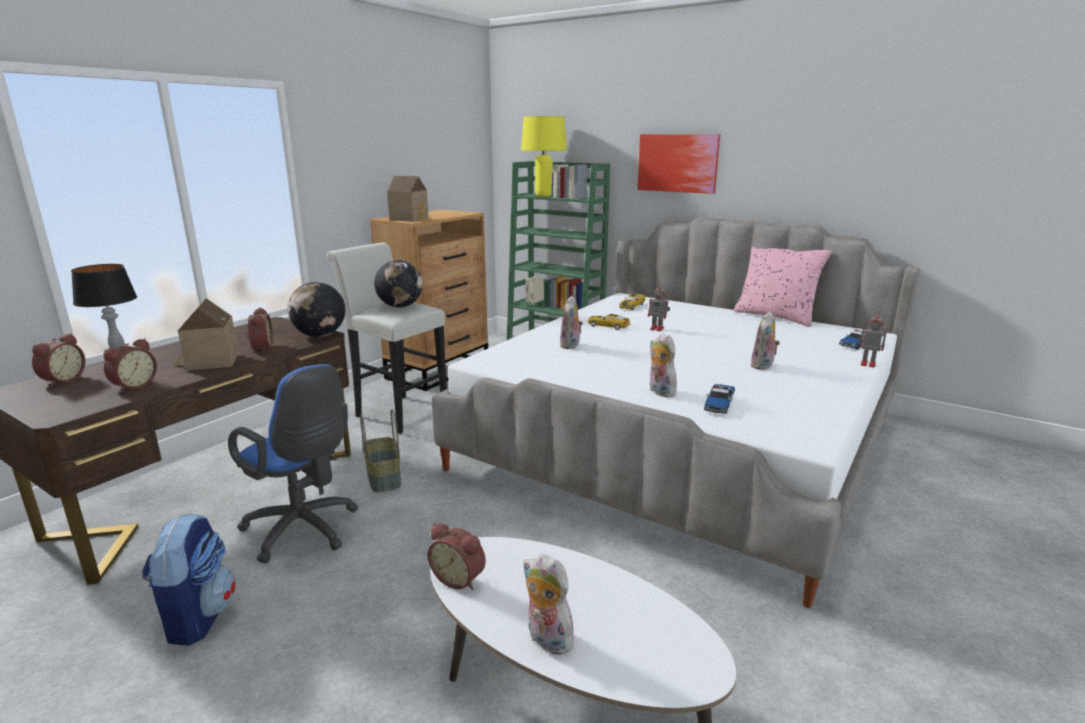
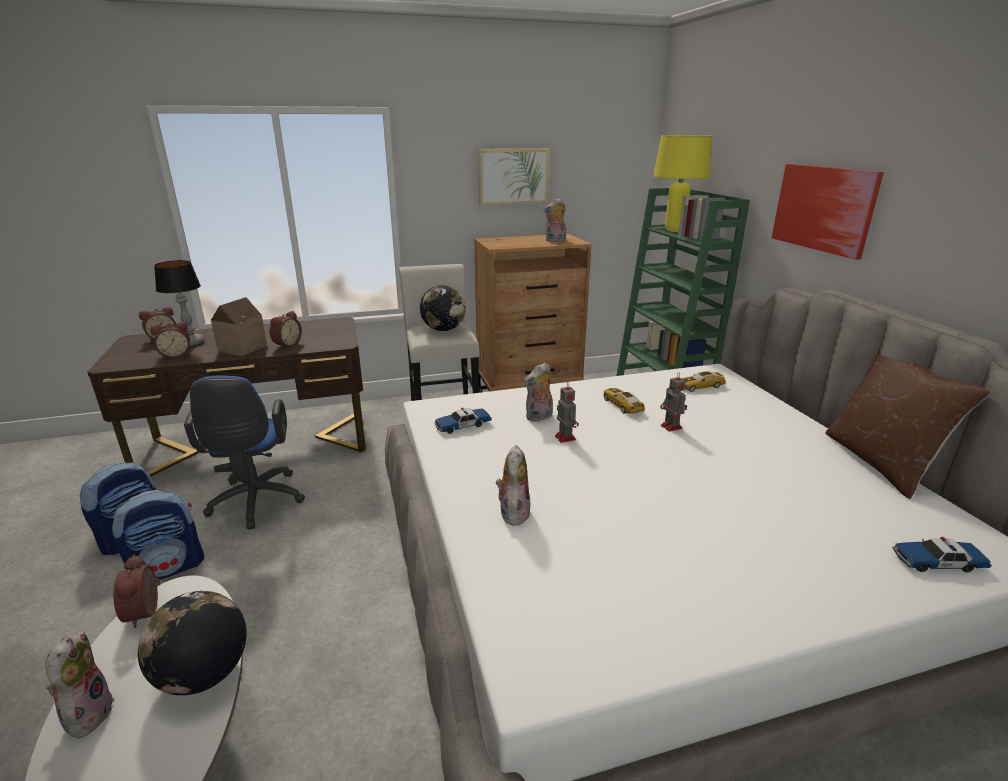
camera: 40 degrees right, 5 degrees up
(298, 613) = (169, 567): none -> backpack
(319, 335) = (339, 343): globe -> globe (204, 674)
(384, 478) = (355, 483): basket -> none
(394, 156) = (513, 176): none -> picture
(409, 219) = (502, 243): toy house -> none
(719, 404) = (541, 561): toy car -> toy car (463, 425)
(763, 366) = (704, 533): plush toy -> plush toy (555, 241)
(775, 316) = (880, 462): pink pillow -> brown pillow
(867, 364) = (886, 603): toy robot -> toy robot (564, 437)

